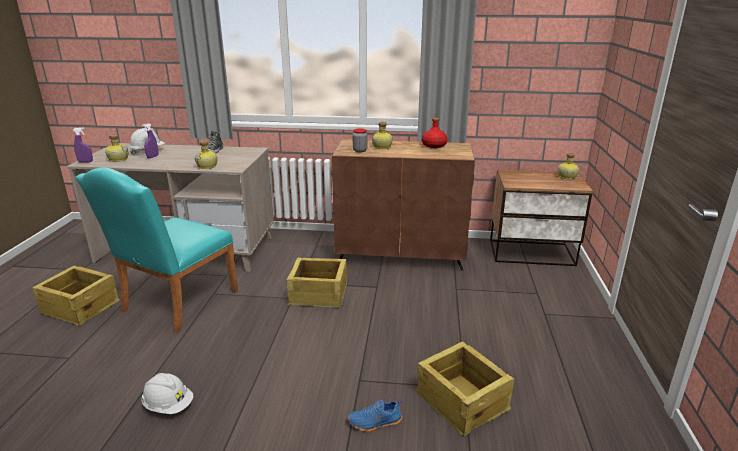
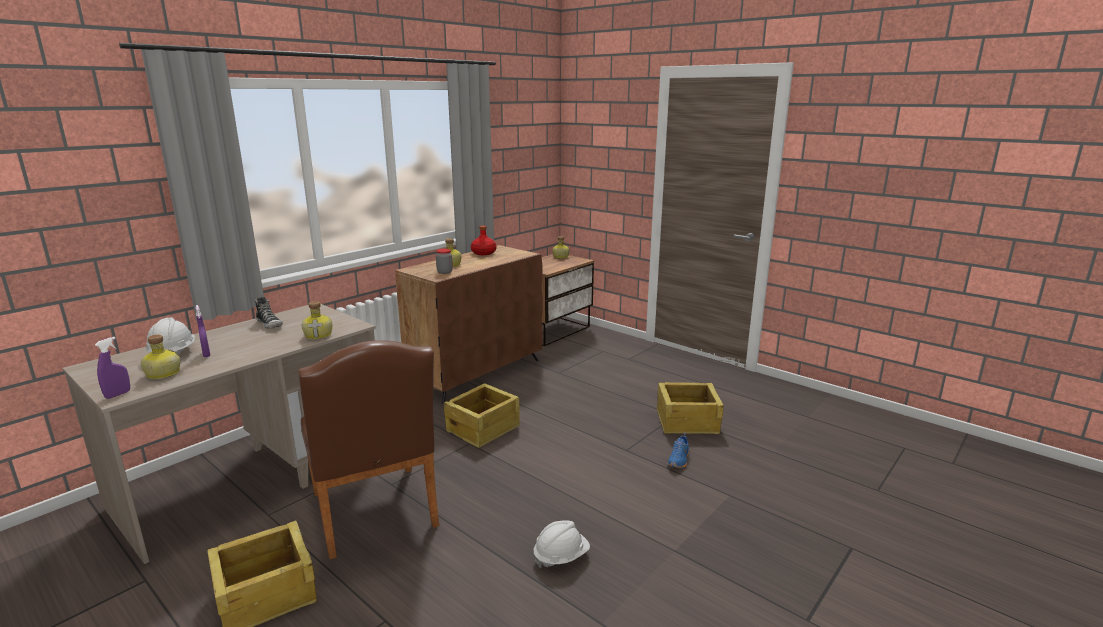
camera: 55 degrees left, 5 degrees down
(175, 304) = (375, 515): turquoise chair -> brown chair

